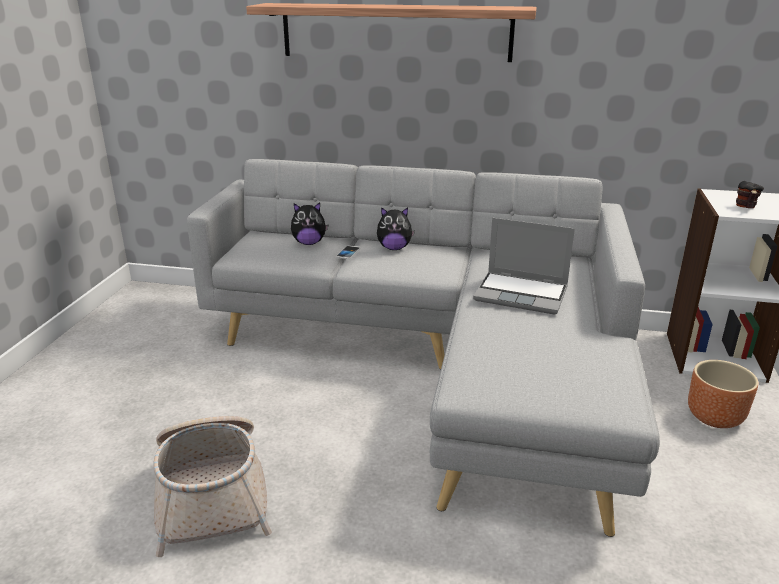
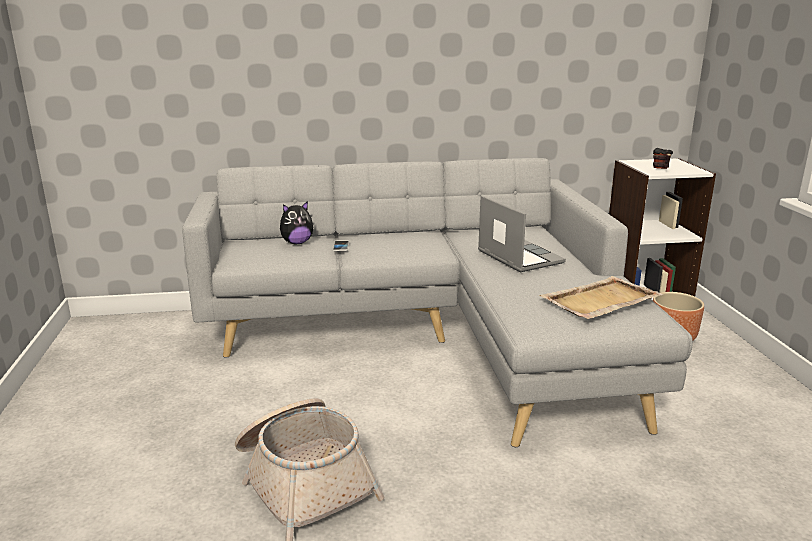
camera: 20 degrees left, 5 degrees down
(394, 248) = (380, 237): plush toy -> none
(395, 32) = (357, 40): shelf -> none
(522, 294) = (518, 257): laptop -> laptop turned 120 degrees counterclockwise
(569, 369) = (599, 301): none -> beige tray

